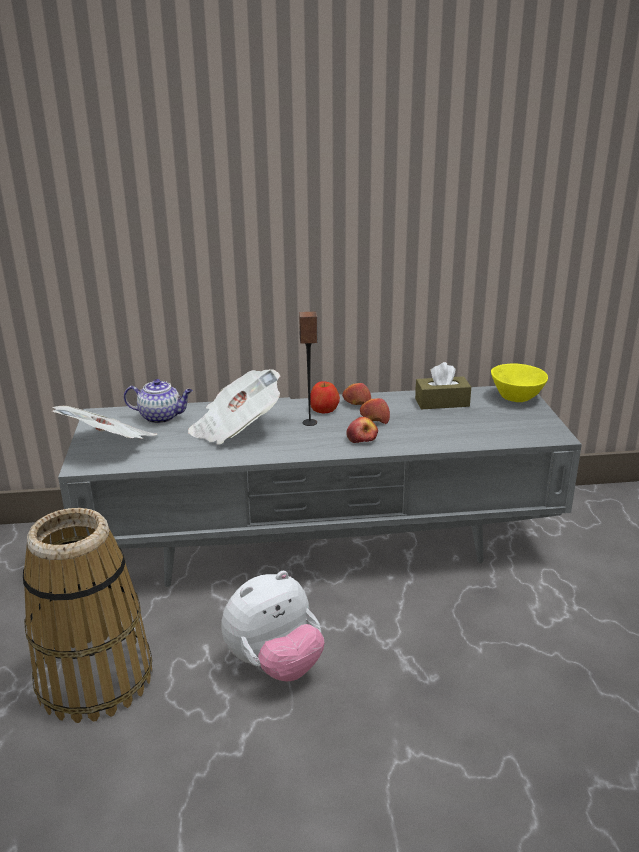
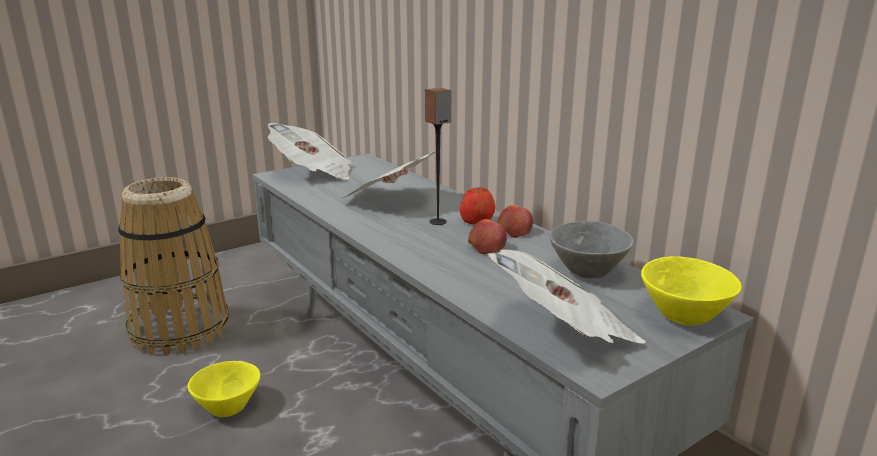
camera: 60 degrees right, 5 degrees down
(161, 417) = (380, 174): teapot -> none
(275, 664) = (230, 406): plush toy -> yellow bowl
(362, 438) = (430, 250): apple -> none
(442, 402) = (585, 271): brown tissue box -> grey bowl
(513, 432) = (564, 332): none -> newspaper

